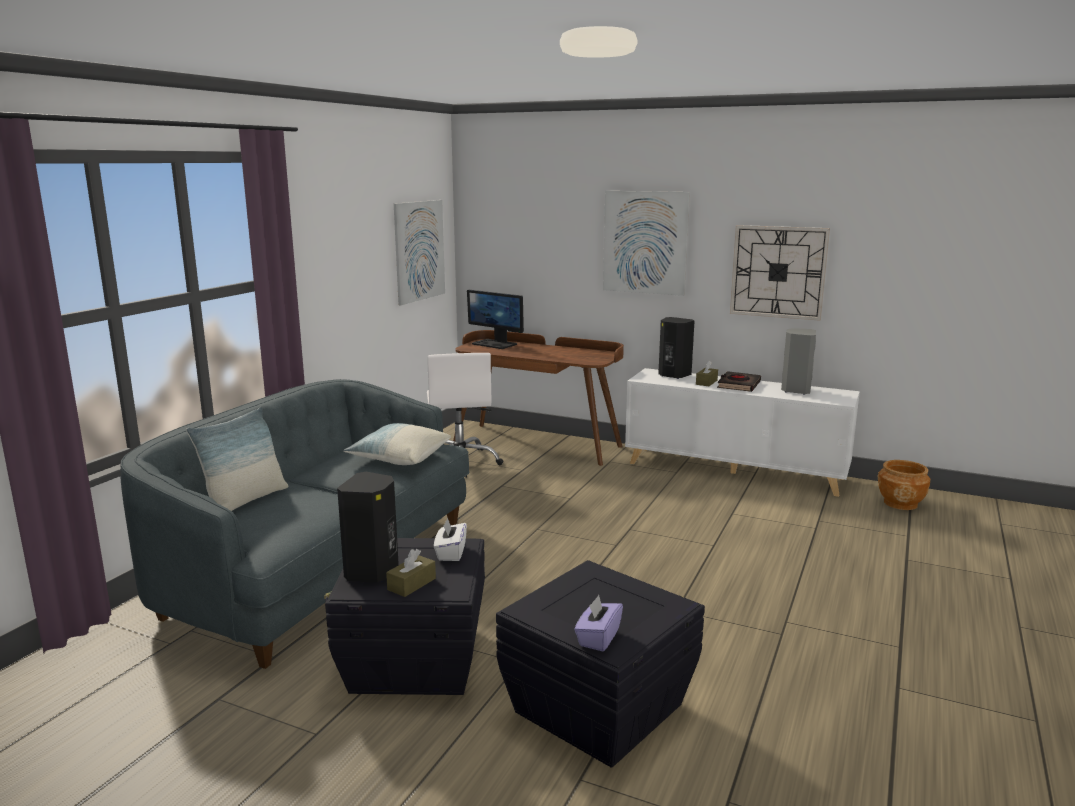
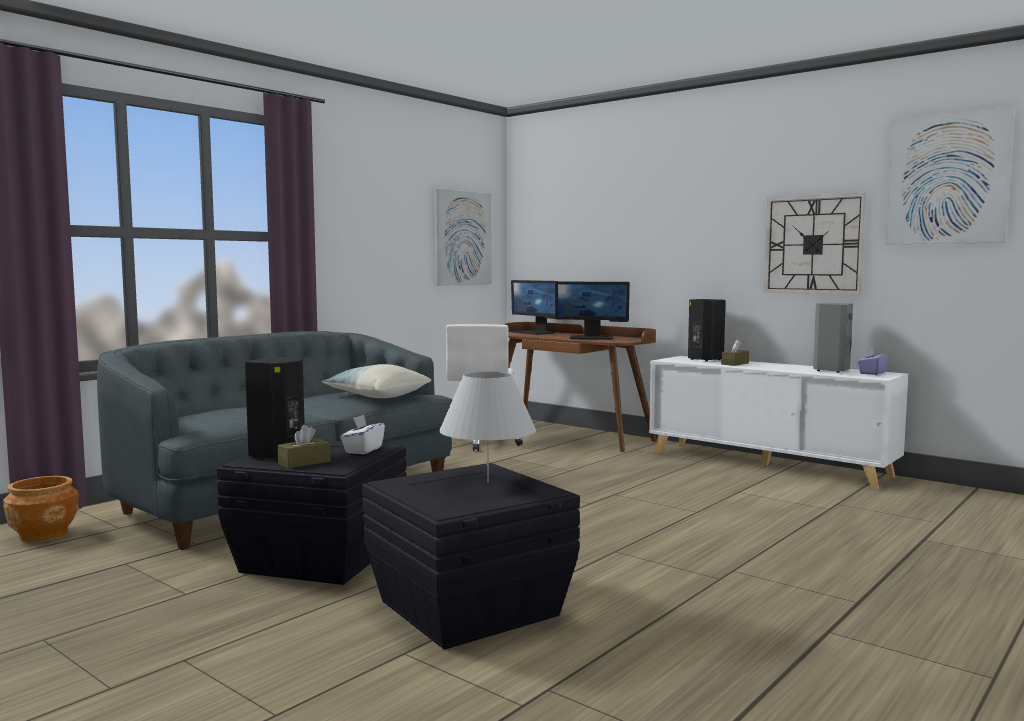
camera: 15 degrees right, 10 degrees down
(245, 501) = (213, 410): pillow -> none
(562, 354) = (592, 338): none -> monitor
(598, 638) = (441, 502): purple tissue box -> purple tissue box (871, 373)
(610, 594) = (487, 482): none -> white table lamp
(645, 242) = (679, 224): picture -> picture (946, 179)
(738, 385) = (768, 366): black book -> none
(900, 503) = (951, 499): brown planter -> brown planter (44, 535)

